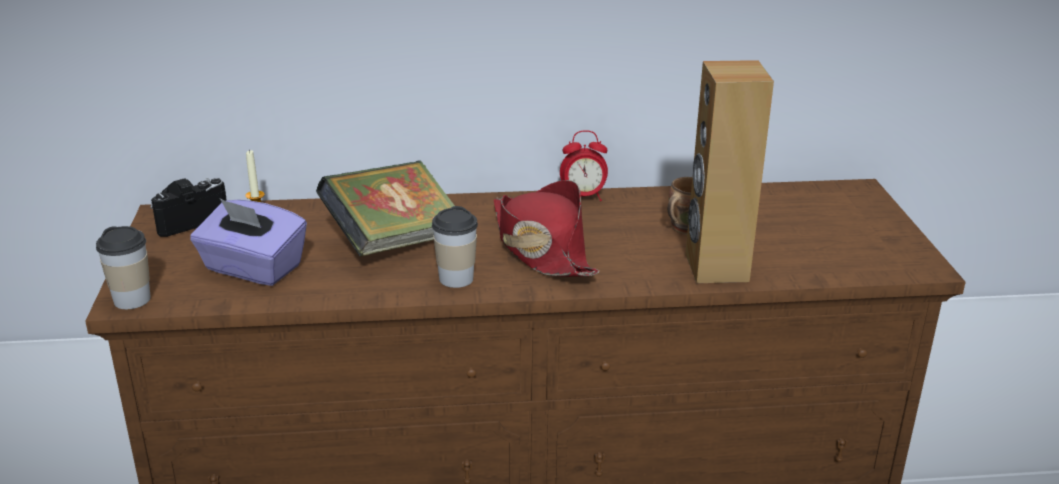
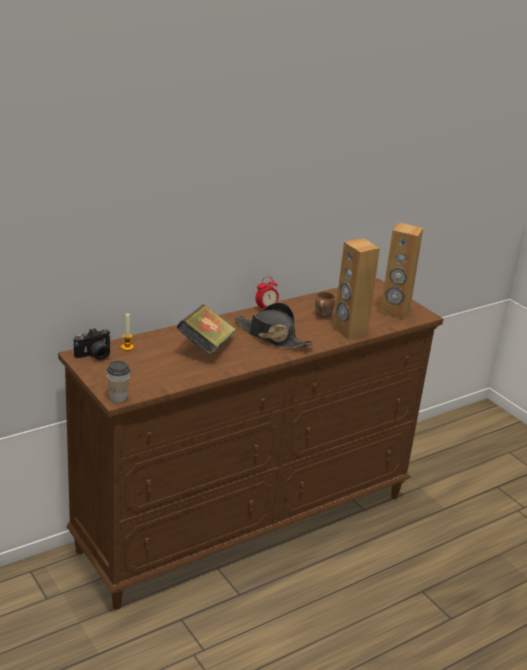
camera: 30 degrees left, 0 degrees up
(188, 221) = (95, 355): camera -> camera turned 150 degrees counterclockwise
(252, 269) = (156, 372): purple tissue box -> none
(456, 279) = (251, 357): cup -> none
(541, 247) = (271, 336): red hat -> black hat
(854, 248) = (394, 312): none -> brown speaker

